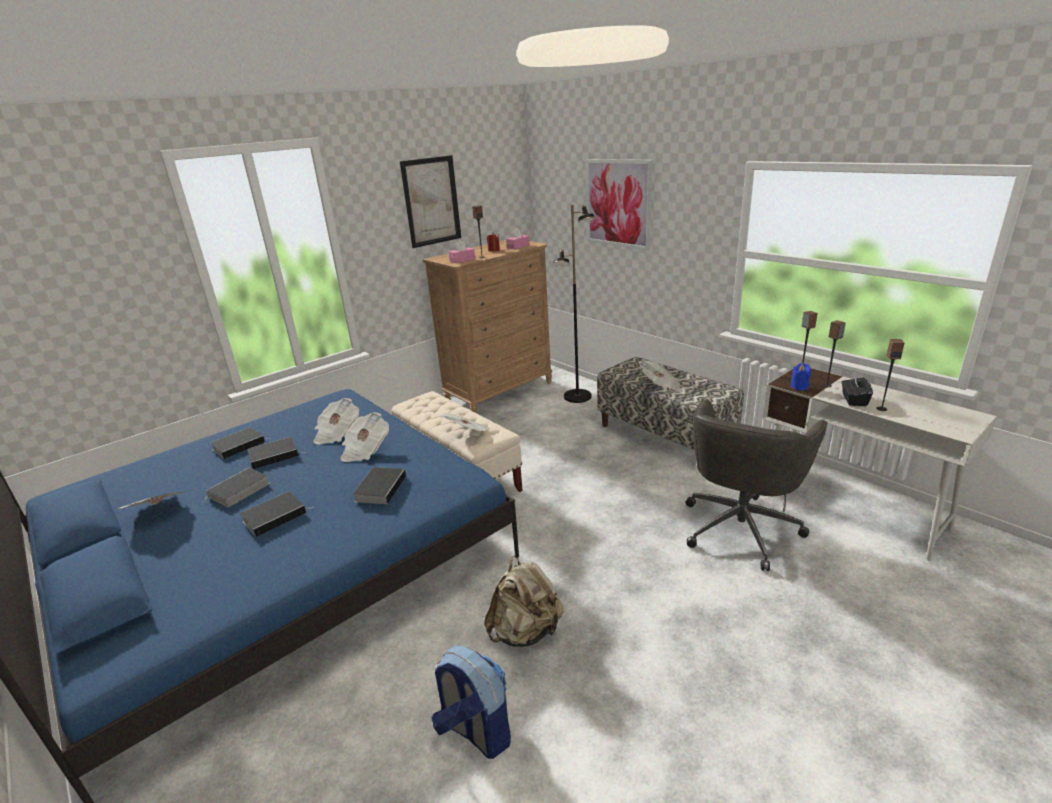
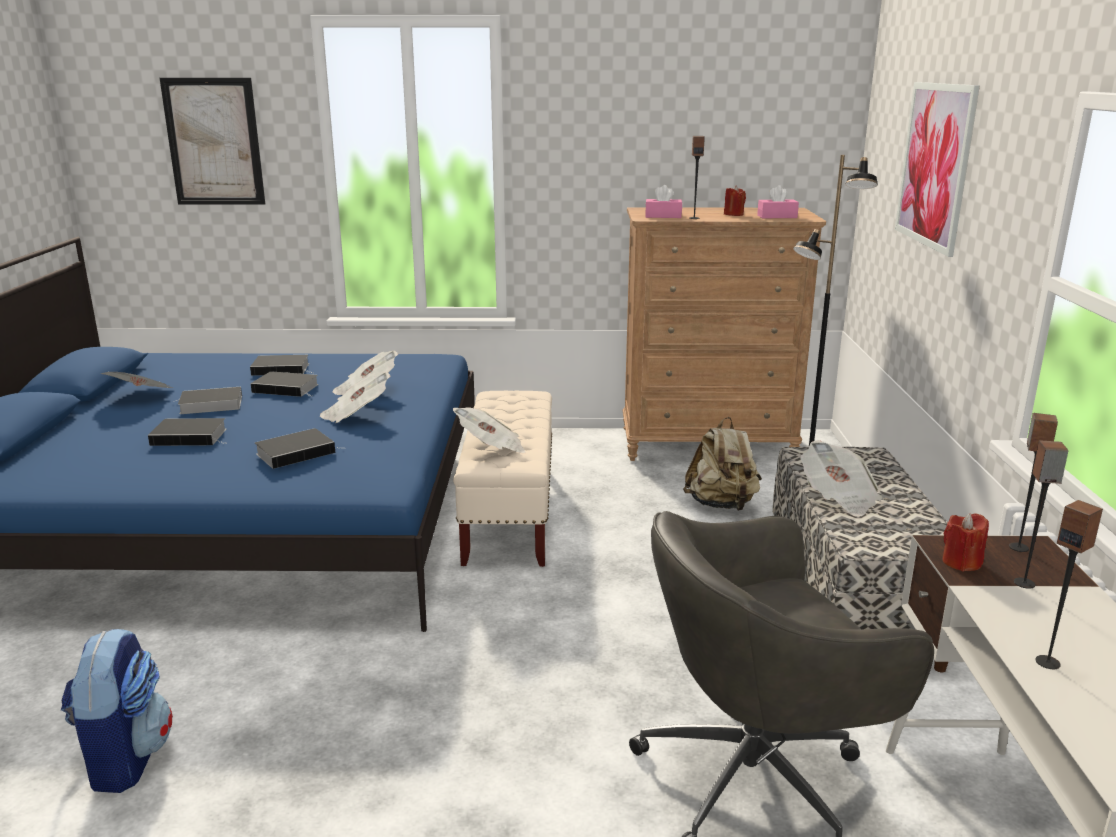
camera: 40 degrees right, 5 degrees down
(431, 201) = (662, 125): picture -> picture (214, 142)
(526, 631) = (306, 707): beige backpack -> beige backpack (721, 505)
(799, 387) = (961, 562): blue candle -> red candle
(853, 400) = (1022, 625): black tissue box -> none

